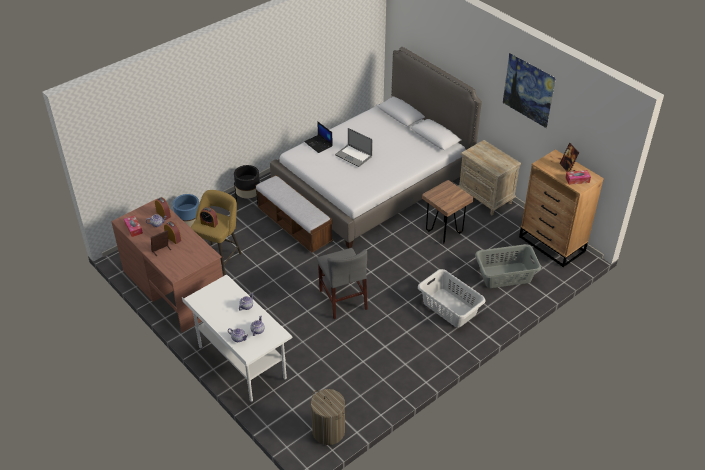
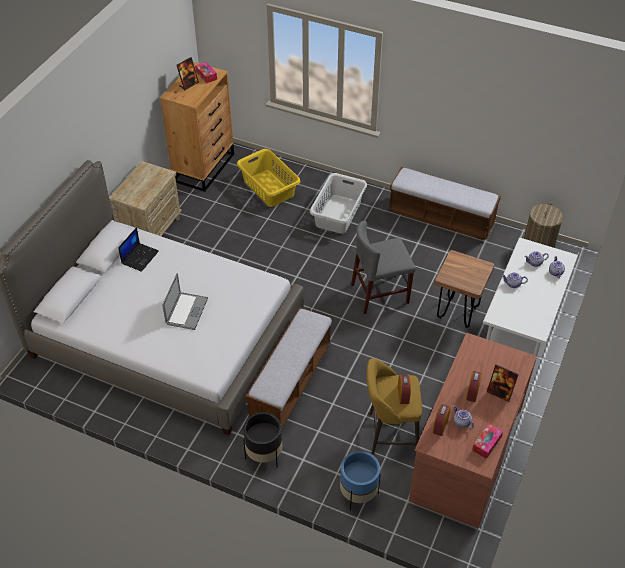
camera: 115 degrees left, 5 degrees up
(319, 144) = (178, 354): laptop -> laptop (140, 257)
(343, 299) = (380, 294): grey chair -> grey chair turned 150 degrees counterclockwise
(407, 377) = (441, 218): none -> bench
(444, 232) = (228, 247): brown stool -> brown stool (457, 312)
(505, 275) = (269, 188): grey laundry basket -> yellow laundry basket
(526, 103) = (122, 99): picture -> none

